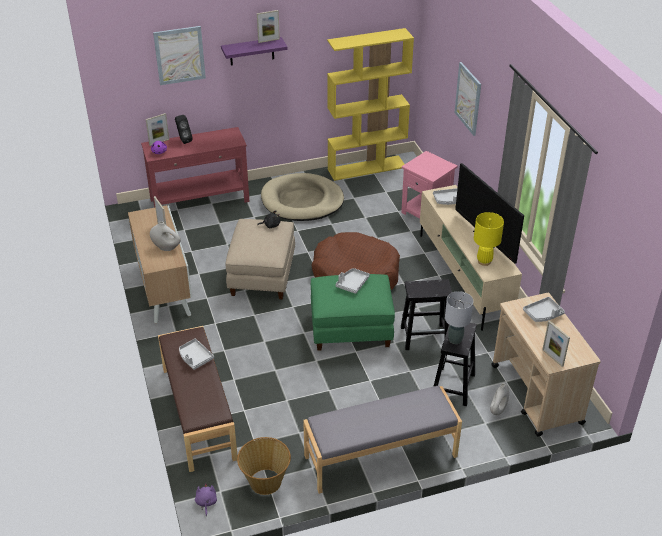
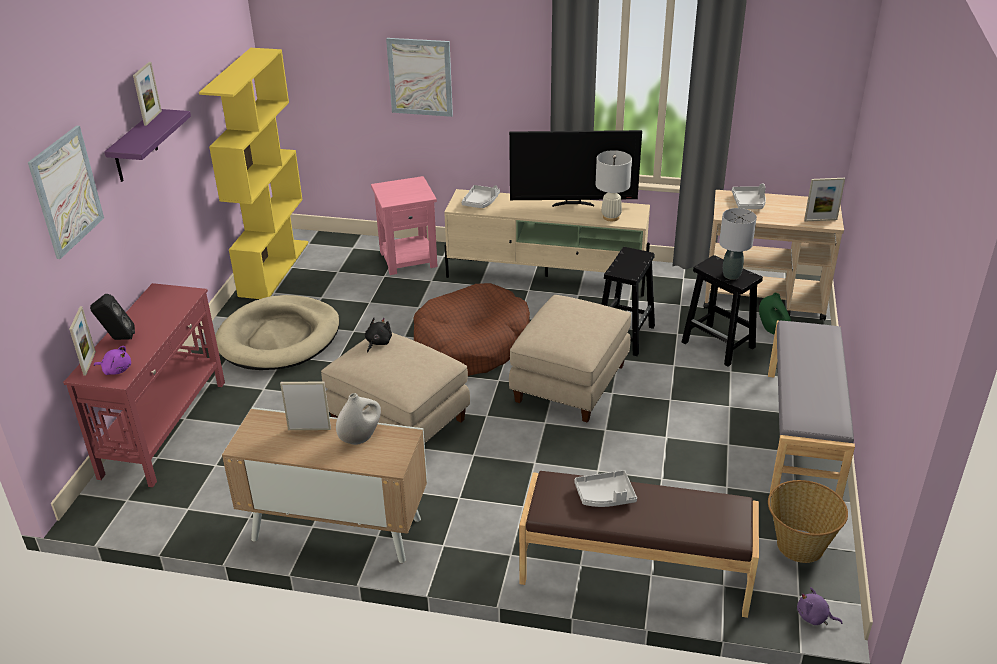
camera: 60 degrees left, 5 degrees down
(351, 329) = (569, 383): green ottoman -> beige ottoman
(352, 284) = (563, 317): grey tray -> none
(484, 261) = (611, 217): yellow table lamp -> white table lamp
(498, 410) = (772, 330): white vase -> green vase

